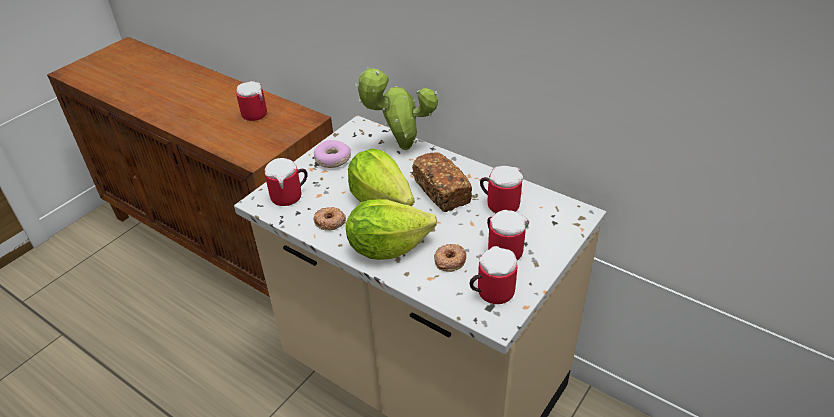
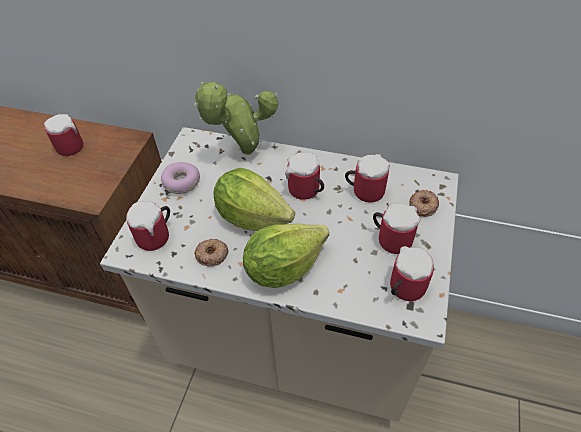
camera: 20 degrees left, 10 degrees up
(442, 192) = (306, 192): bread -> mug
(449, 260) = (349, 265): donut -> donut (423, 205)

